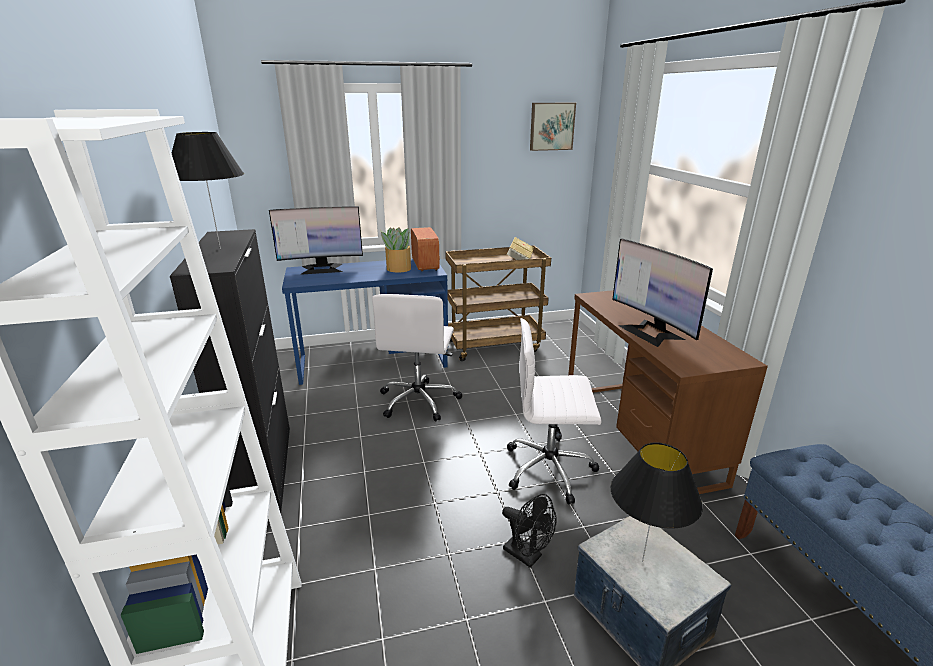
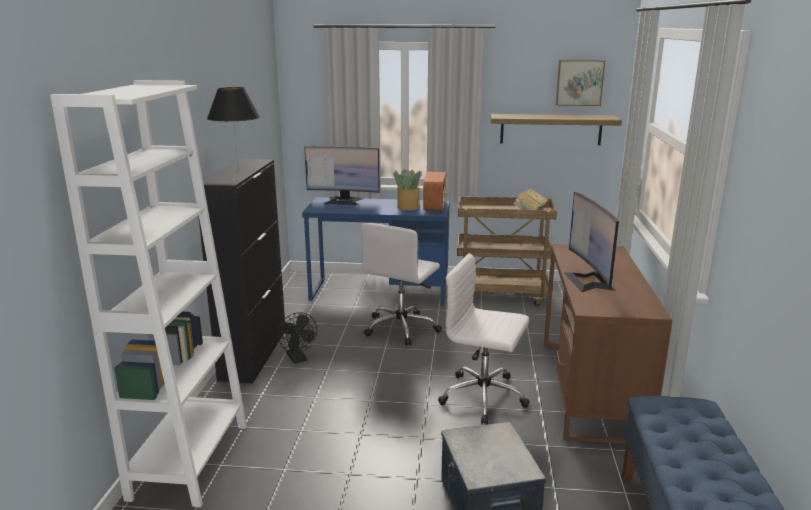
camera: 20 degrees right, 5 degrees down
(526, 175) = (550, 129): none -> shelf
(527, 556) = (422, 449): black fan -> black fan (298, 359)
(642, 561) = (484, 449): black table lamp -> none

